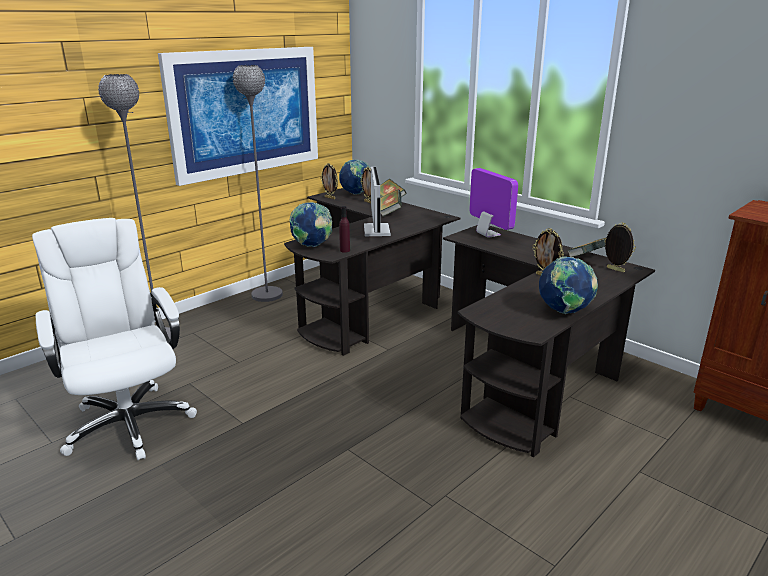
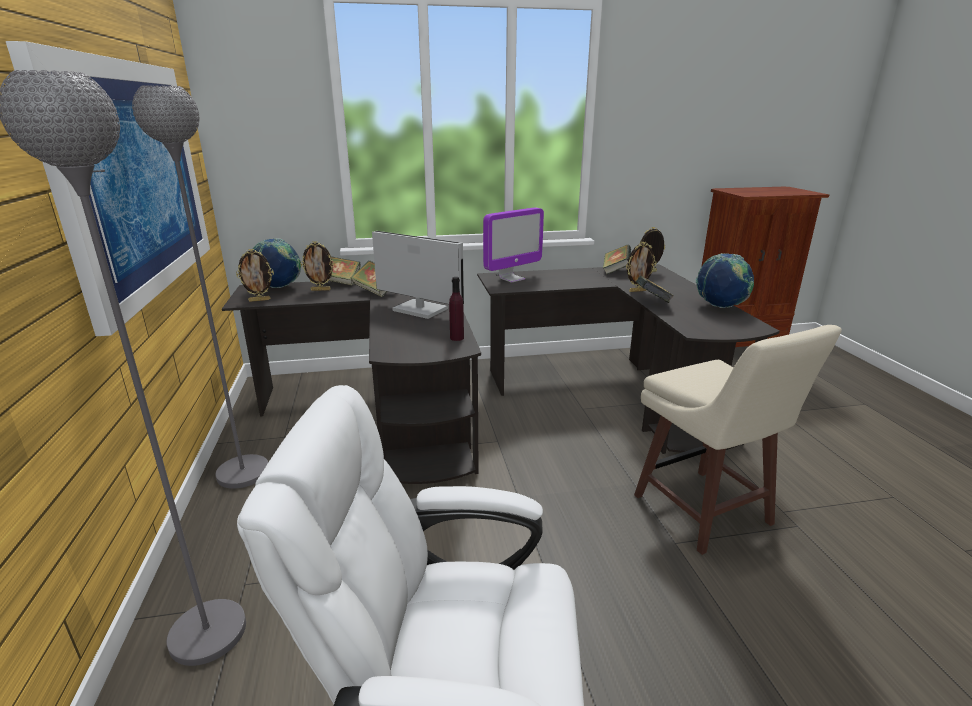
camera: 55 degrees left, 0 degrees up
(312, 246) = (413, 349): globe -> none
(399, 454) = (704, 512): none -> beige stool
(488, 234) = (511, 278): monitor -> monitor turned 135 degrees clockwise
(522, 286) = (652, 302): none -> book

